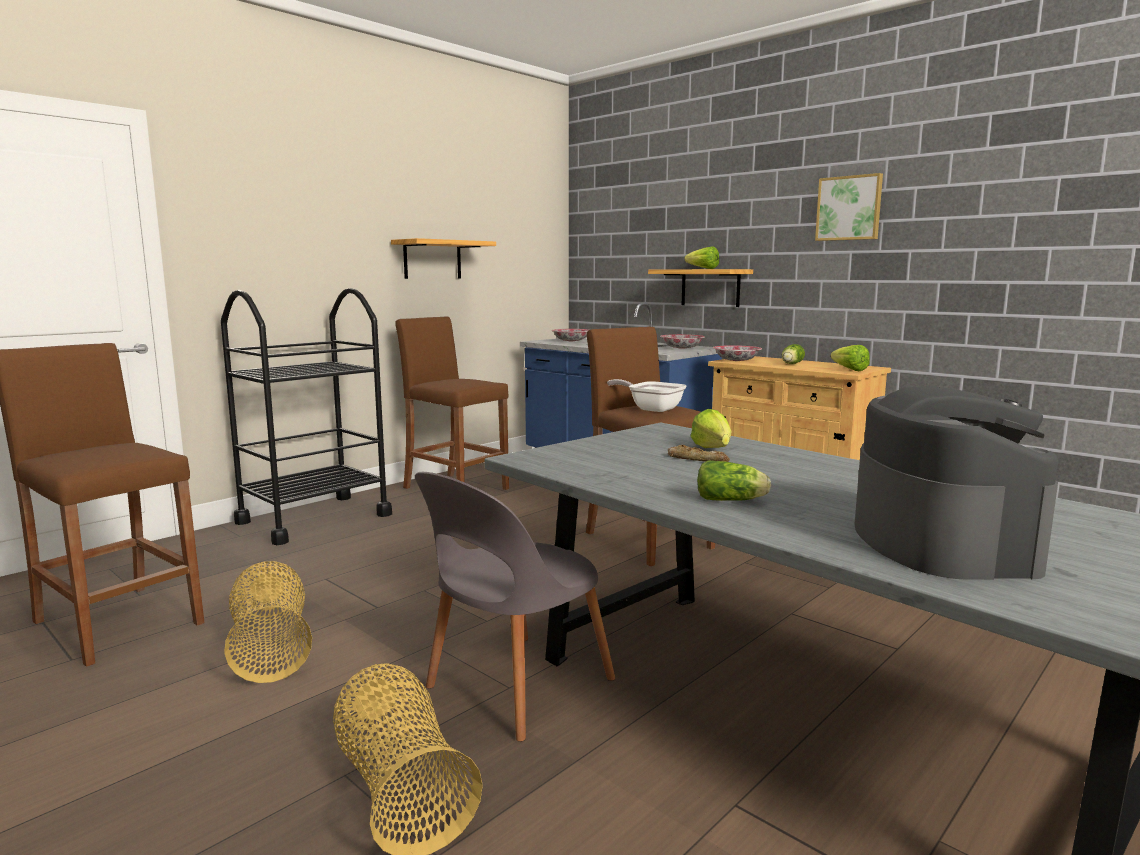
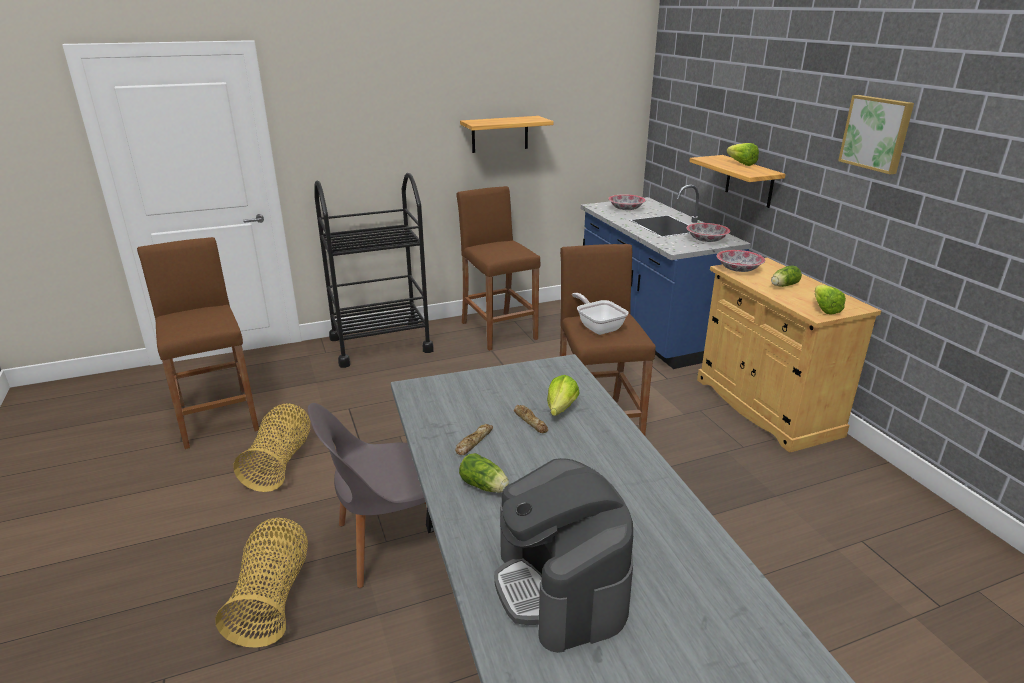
camera: 25 degrees right, 15 degrees up
(662, 478) = (473, 442): none -> bread
(940, 541) = (561, 586): coffee machine -> coffee machine turned 135 degrees clockwise

